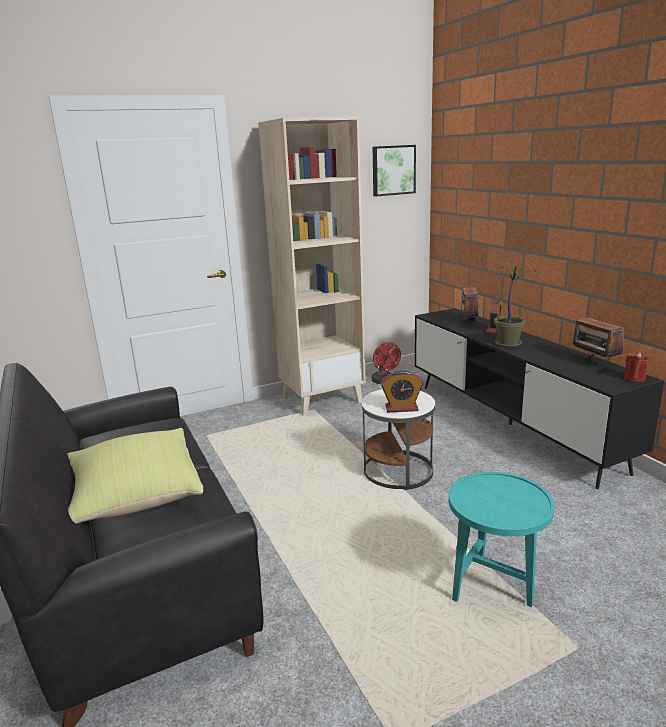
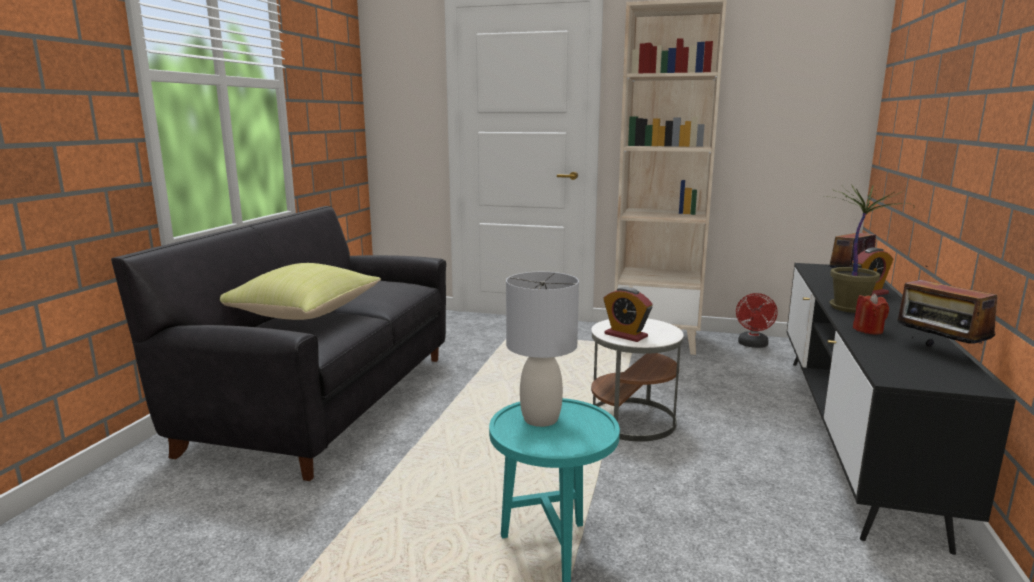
camera: 40 degrees right, 5 degrees down
(393, 170) = (817, 74): picture -> none
(484, 498) = (541, 419): none -> grey table lamp
(594, 362) = (938, 352): radio -> radio turned 45 degrees counterclockwise
(634, 378) = (962, 382): red candle -> red candle (868, 330)

